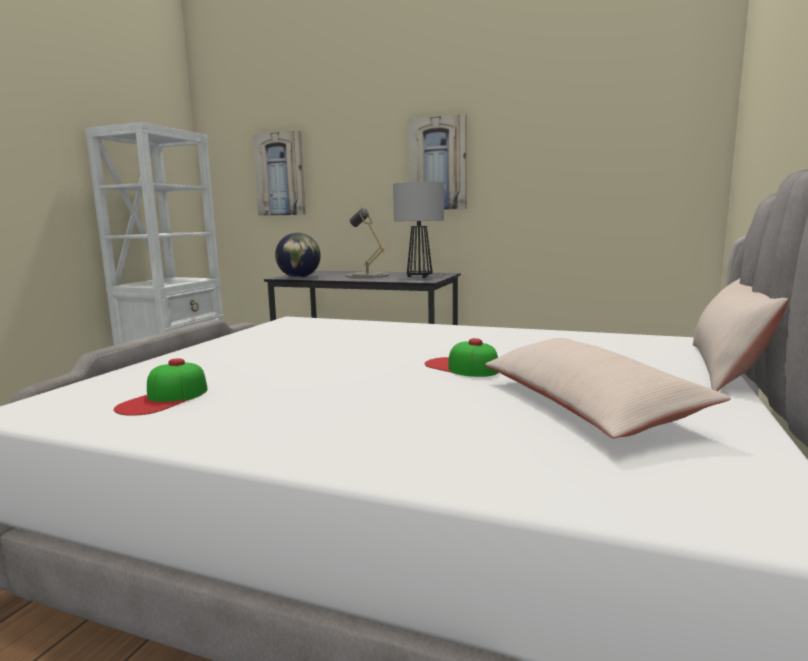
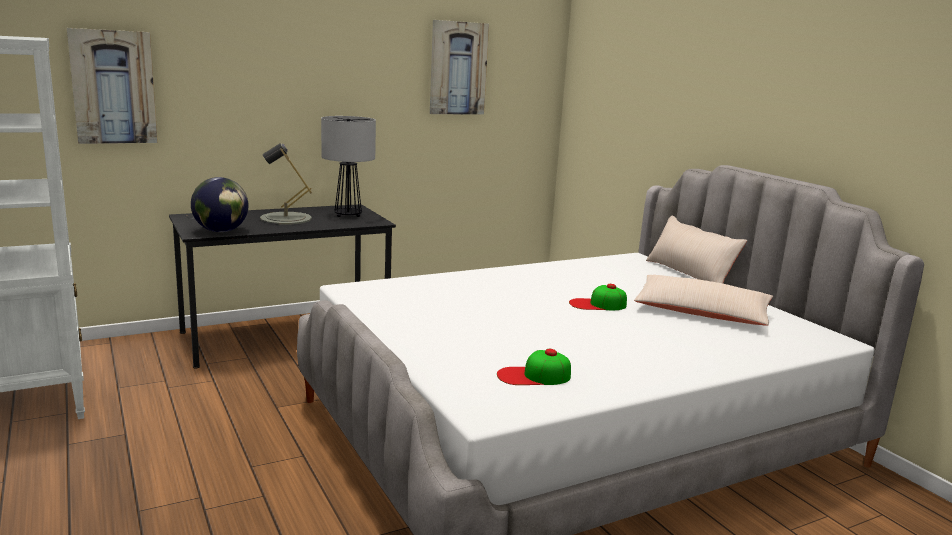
camera: 50 degrees left, 5 degrees up
(164, 399) = (533, 376): cap -> cap turned 105 degrees clockwise
(438, 164) = (334, 90): picture -> picture (458, 68)

